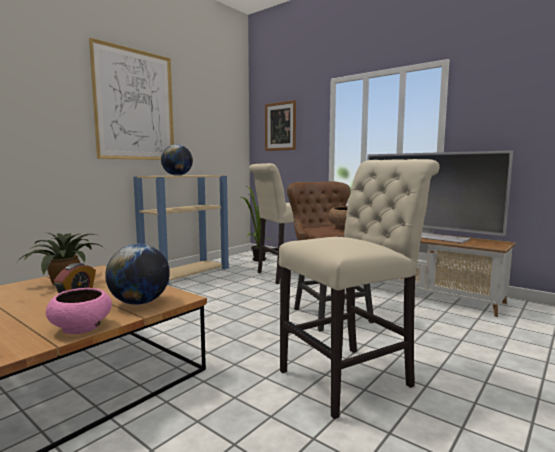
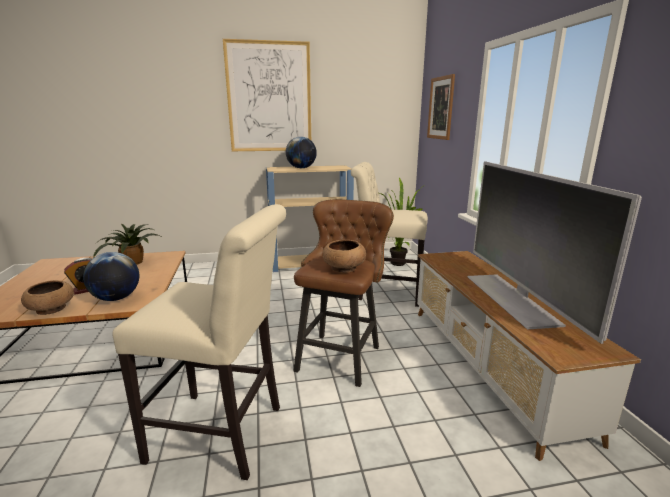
camera: 40 degrees right, 10 degrees up
(82, 327) = (52, 309): pink bowl -> brown bowl

